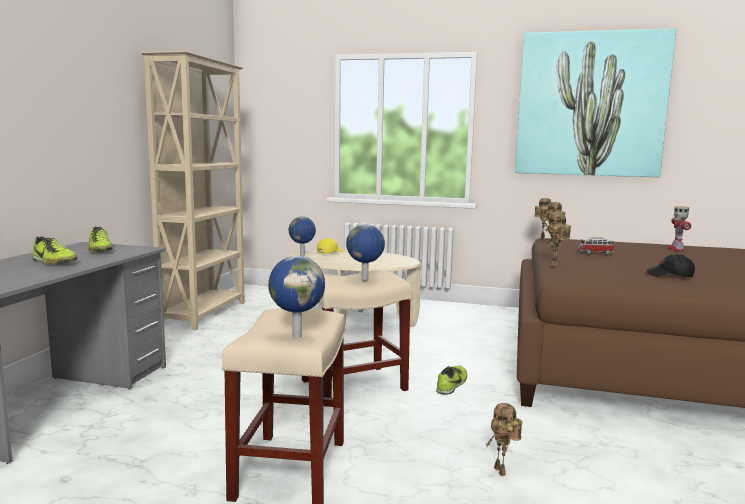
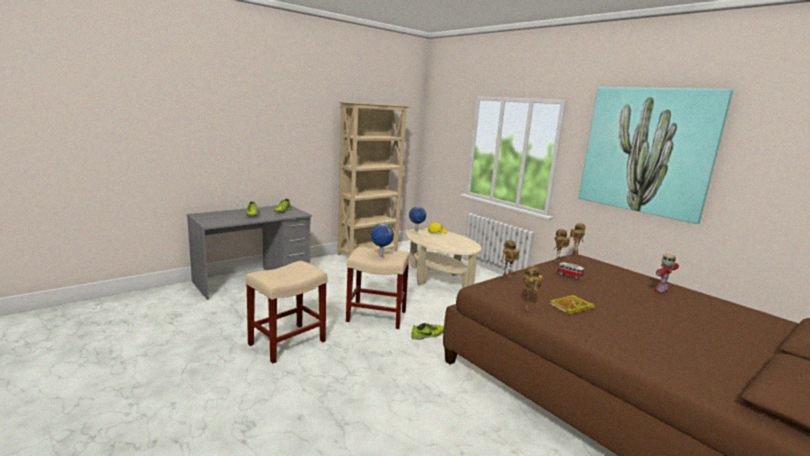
camera: 35 degrees right, 5 degrees up
(297, 336) = (274, 277): globe -> none
(502, 471) = (371, 386): toy robot -> toy robot (527, 308)
(670, 275) = (570, 307): black cap -> book

